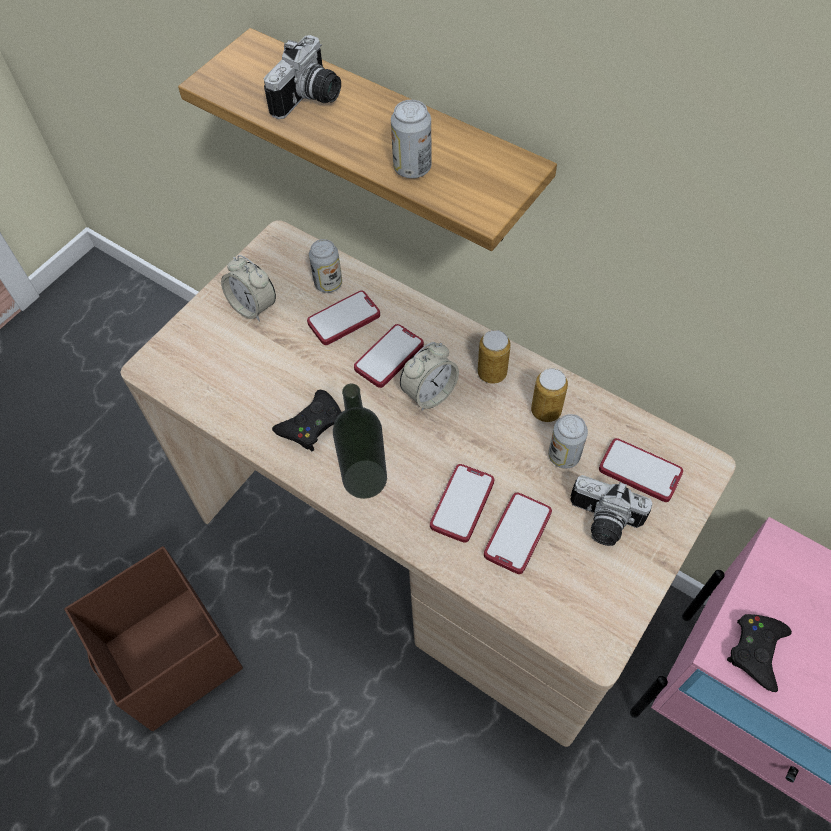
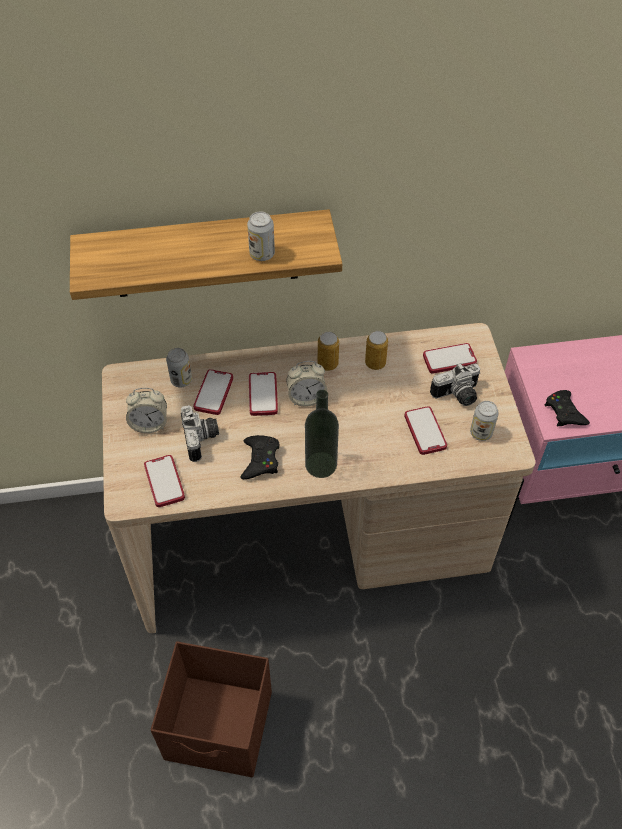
camera: 45 degrees left, 5 degrees down
(310, 99) = (161, 252): camera -> camera (202, 439)
(429, 393) = (306, 397): alarm clock -> alarm clock turned 75 degrees clockwise
(462, 504) = (383, 438): phone -> phone (164, 482)
(564, 456) = (407, 378): can -> can (481, 433)

